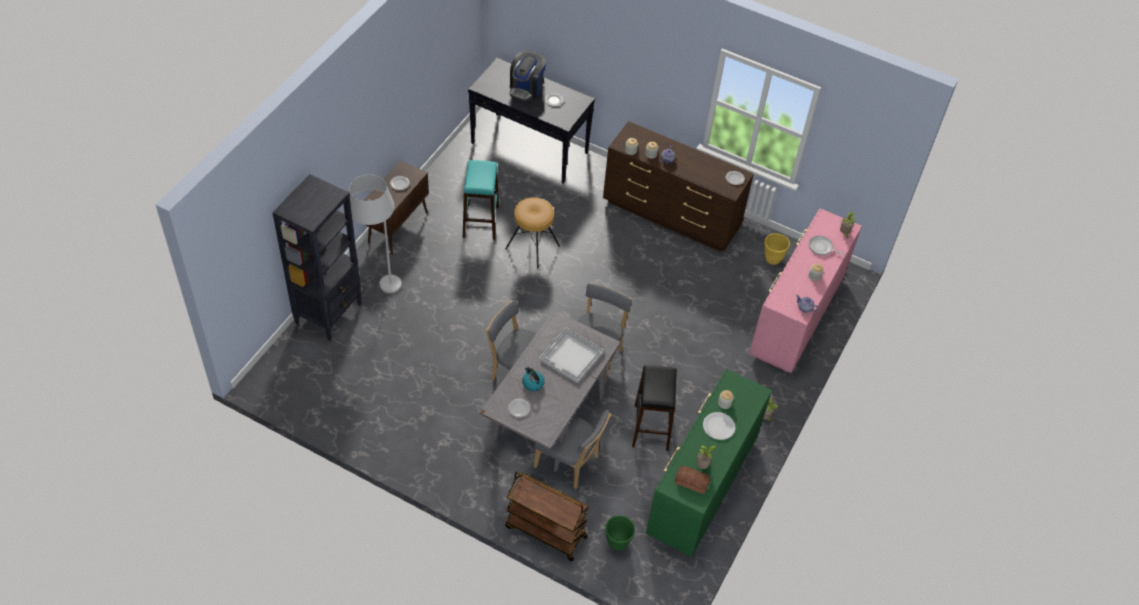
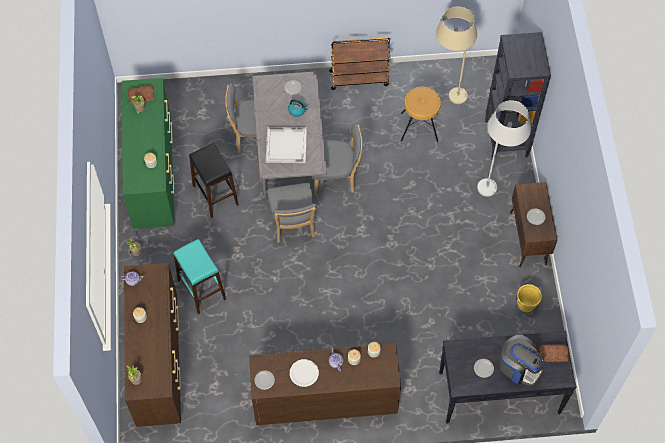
camera: 150 degrees right, 10 degrees up
(337, 388) = (447, 93): none -> beige floor lamp
(481, 222) = (472, 286): turquoise stool -> turquoise stool (201, 289)
(493, 81) = (553, 355): none -> bread
(526, 88) = (519, 367): coffee machine -> coffee machine turned 135 degrees clockwise
(532, 247) = (412, 290): brown stool -> brown stool (419, 127)
(545, 532) = (237, 85): brown cart -> brown cart (359, 78)
(617, 543) = (186, 105): green planter -> none
(719, 426) = (145, 144): white plate -> white plate (304, 373)
(772, 259) = (209, 410): yellow planter -> yellow planter (525, 306)
(795, 317) = (158, 360): pink dresser -> brown dresser
(821, 247) = (148, 351): frying pan -> none

